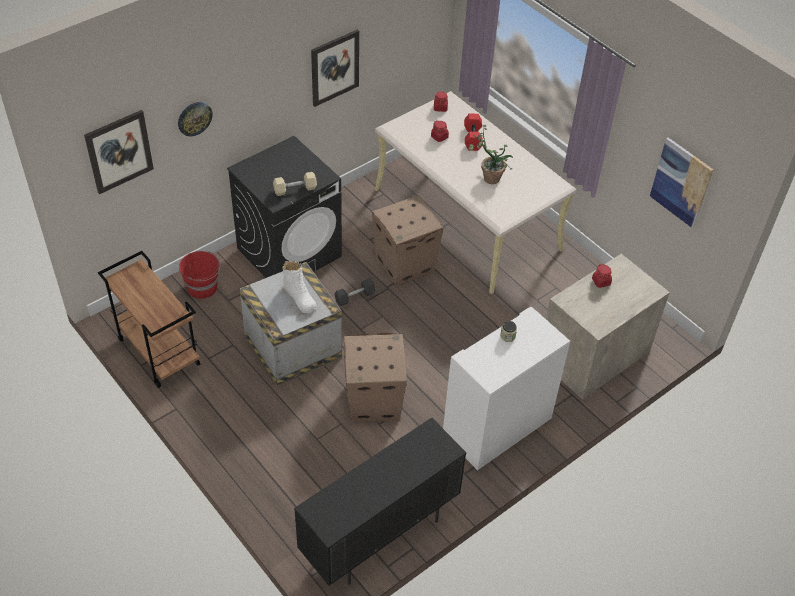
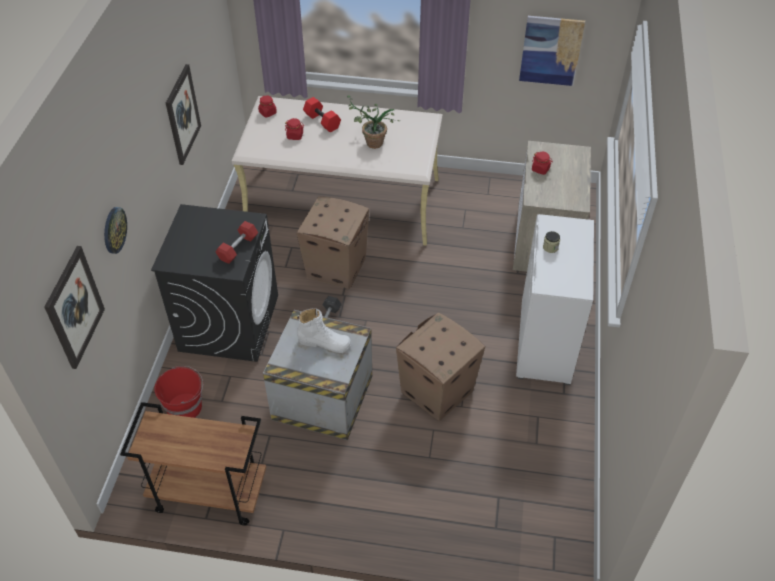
camera: 40 degrees left, 0 degrees up
(295, 189) = (238, 248): beige dumbbell -> red dumbbell
(379, 536) = (564, 493): black cabinet -> none

